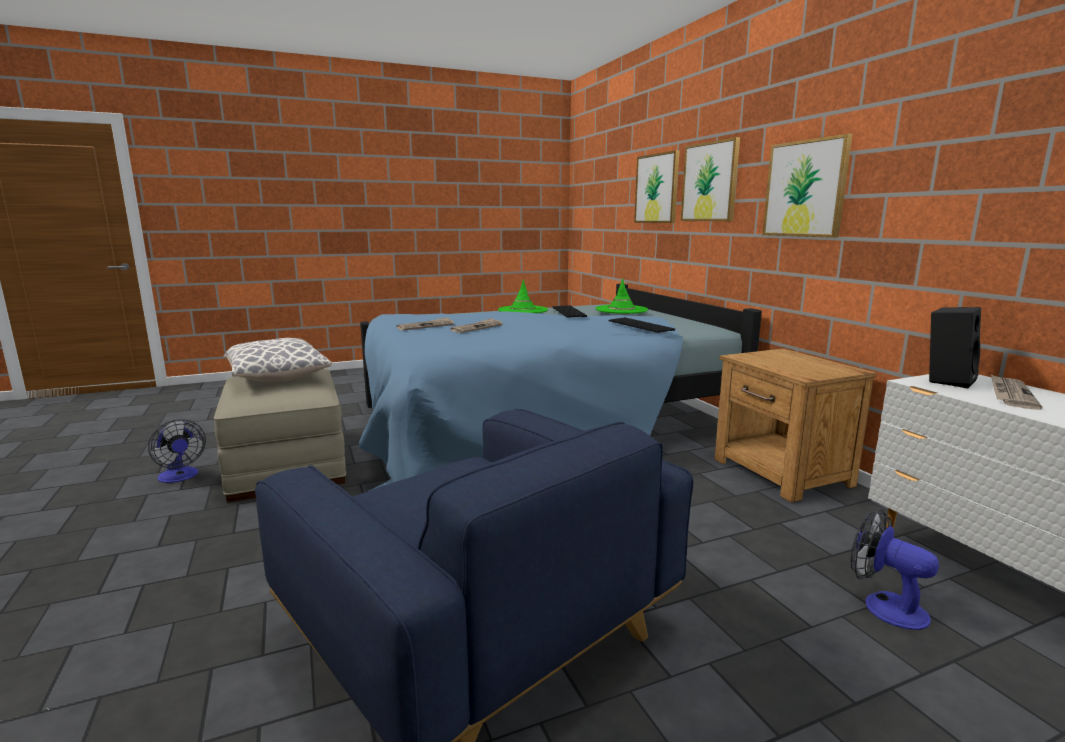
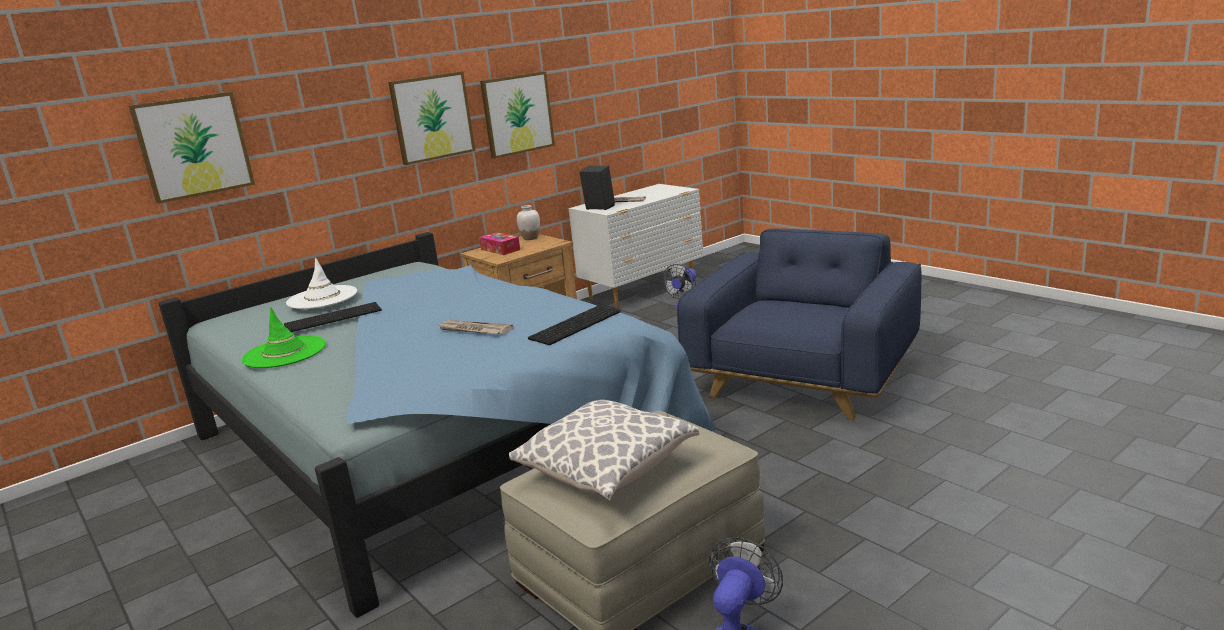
camera: 105 degrees left, 5 degrees up
(426, 326) = (470, 357): newspaper -> none
(621, 310) = (322, 298): green hat -> white hat
(642, 325) = (434, 276): keyboard -> keyboard (574, 324)
(710, 182) = (305, 125): picture -> picture (517, 114)
(785, 358) = (500, 249): none -> tissue box
(839, 369) = (530, 238): none -> white vase

